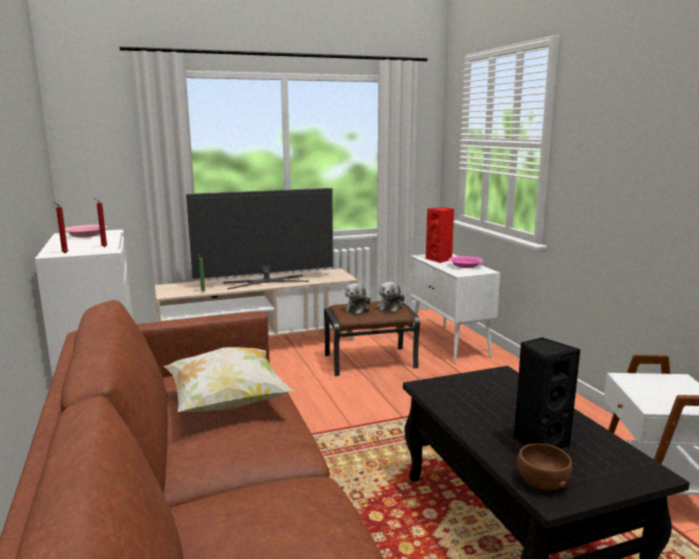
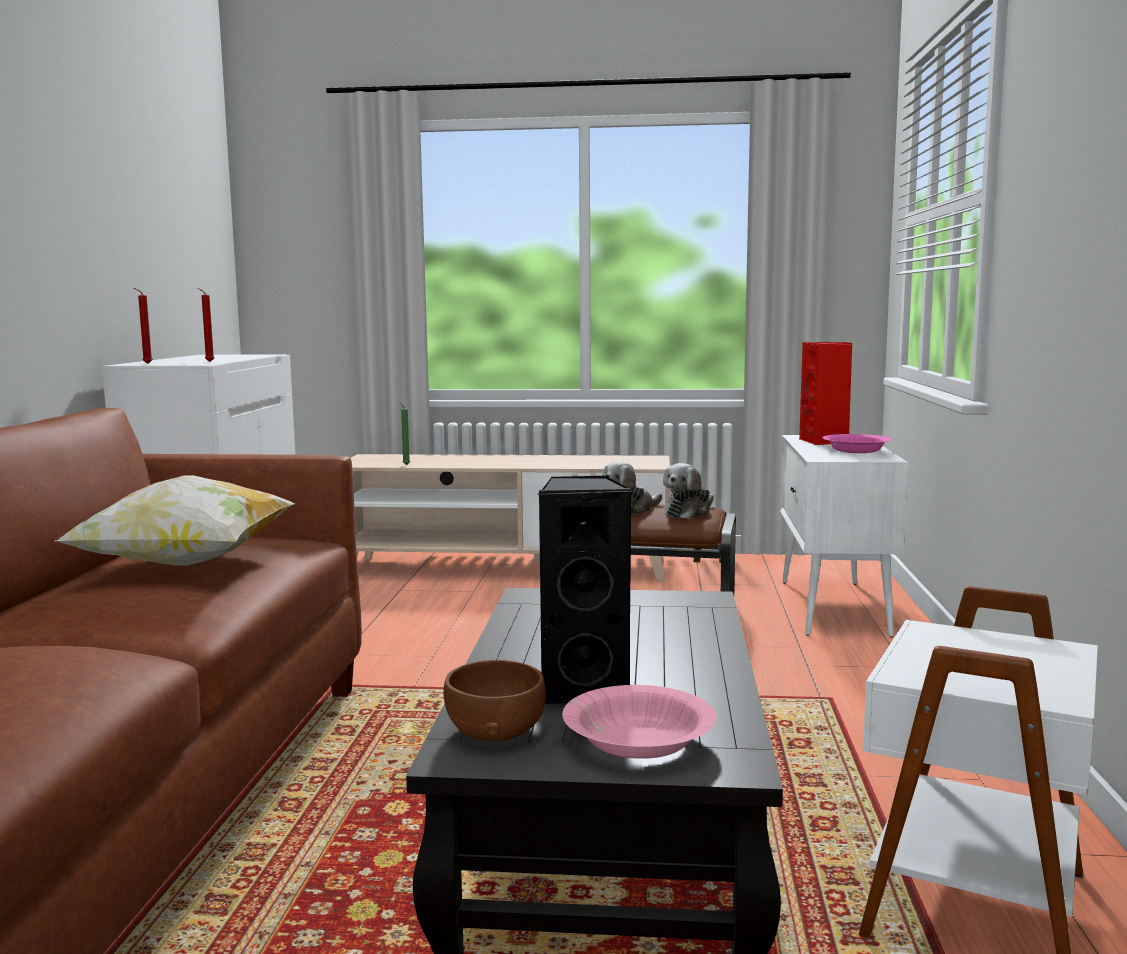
camera: 25 degrees right, 5 degrees down
(86, 235) = (225, 356): pink bowl -> pink bowl (638, 741)
(266, 282) = (517, 461): television -> none

